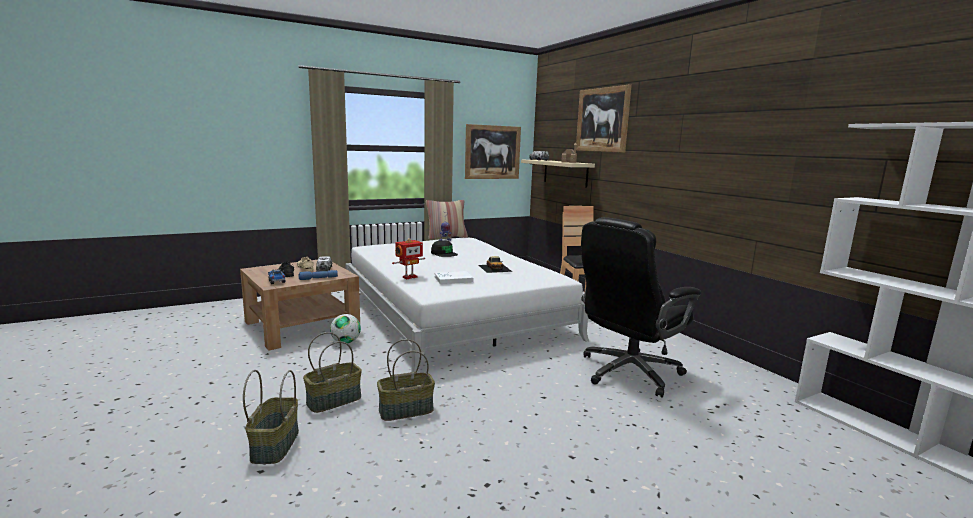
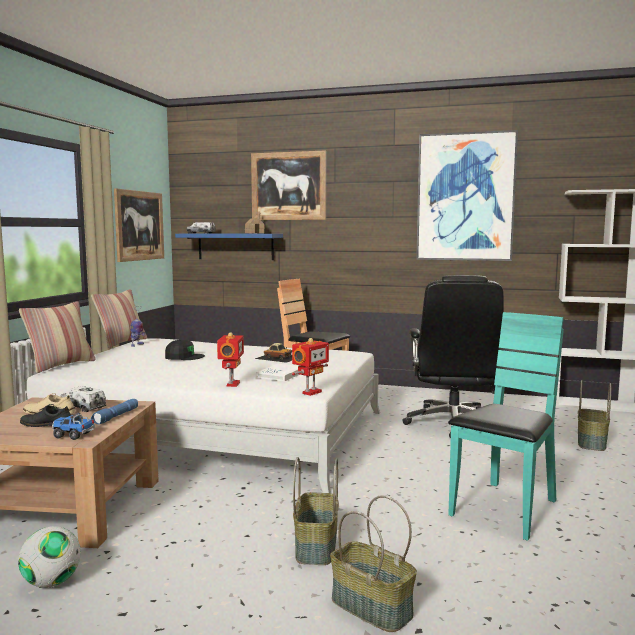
camera: 45 degrees left, 5 degrees down
(346, 342) = (175, 498): football -> football (51, 582)
(379, 244) = (61, 365): none -> pillow
(405, 411) = (394, 519): basket -> basket (592, 442)
(427, 296) = (311, 392): none -> toy robot
(488, 448) = (505, 509): none -> turquoise chair
(565, 173) = (235, 246): beige shelf -> blue shelf
(749, 132) = (465, 197): none -> picture

